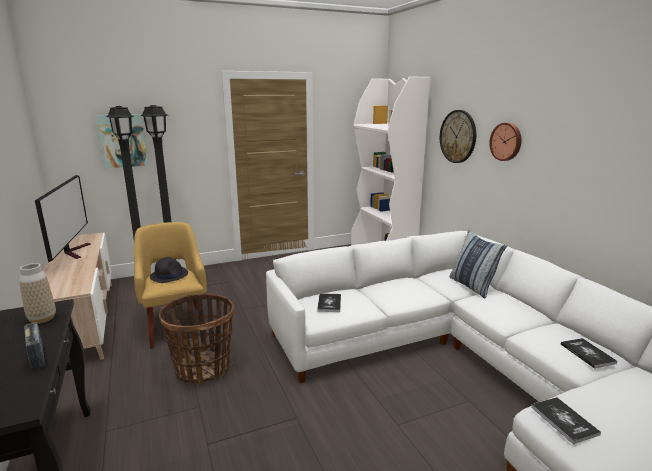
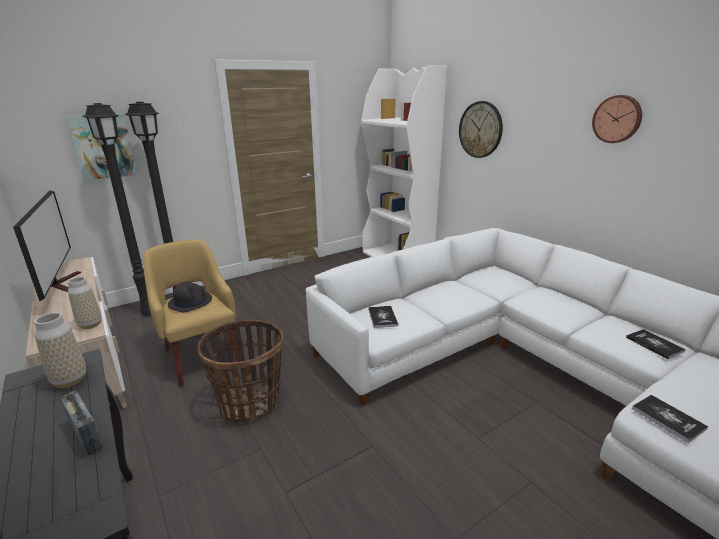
camera: 10 degrees left, 5 degrees up
(82, 285) = (90, 325): none -> vase
(472, 286) = (516, 284): pillow -> none
(506, 141) = (539, 133): wall clock -> wall clock (617, 119)

